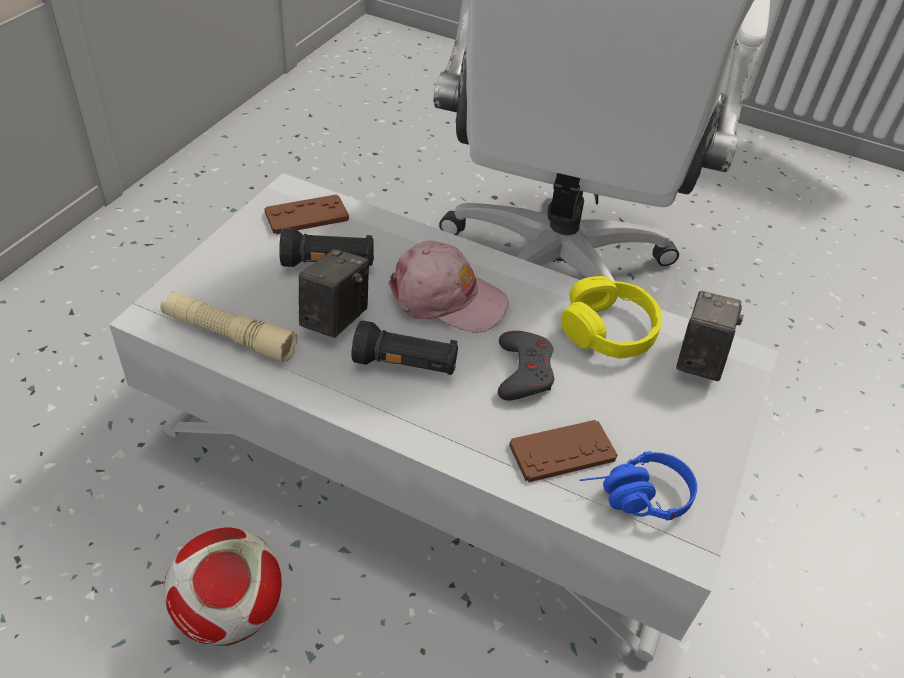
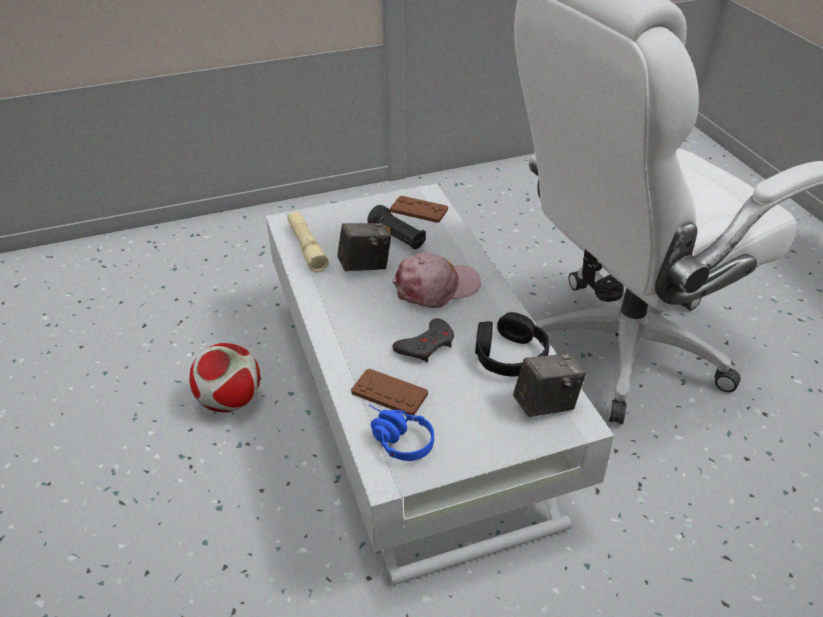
camera: 50 degrees right, 5 degrees down
(405, 365) = (369, 306): black flashlight -> none
(446, 298) = (436, 287): pink cap -> pink cap turned 90 degrees counterclockwise
(608, 330) = (509, 355): yellow headphones -> black headphones

